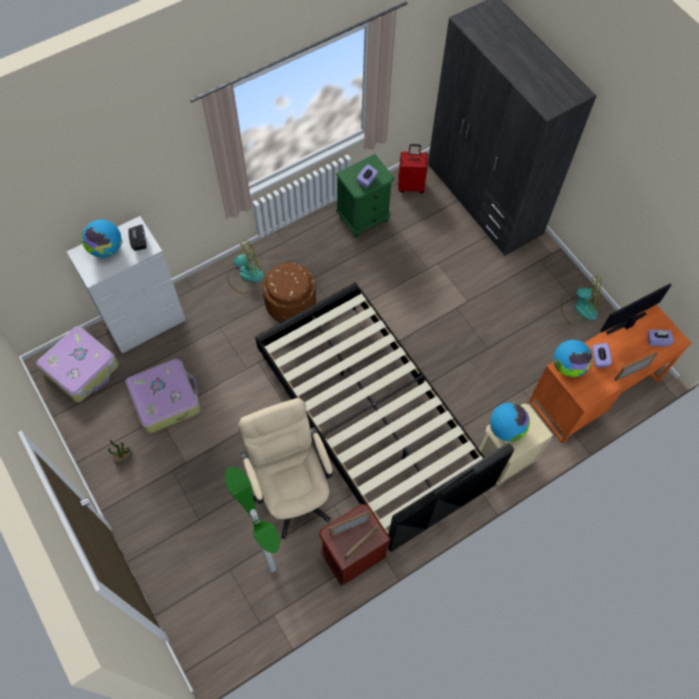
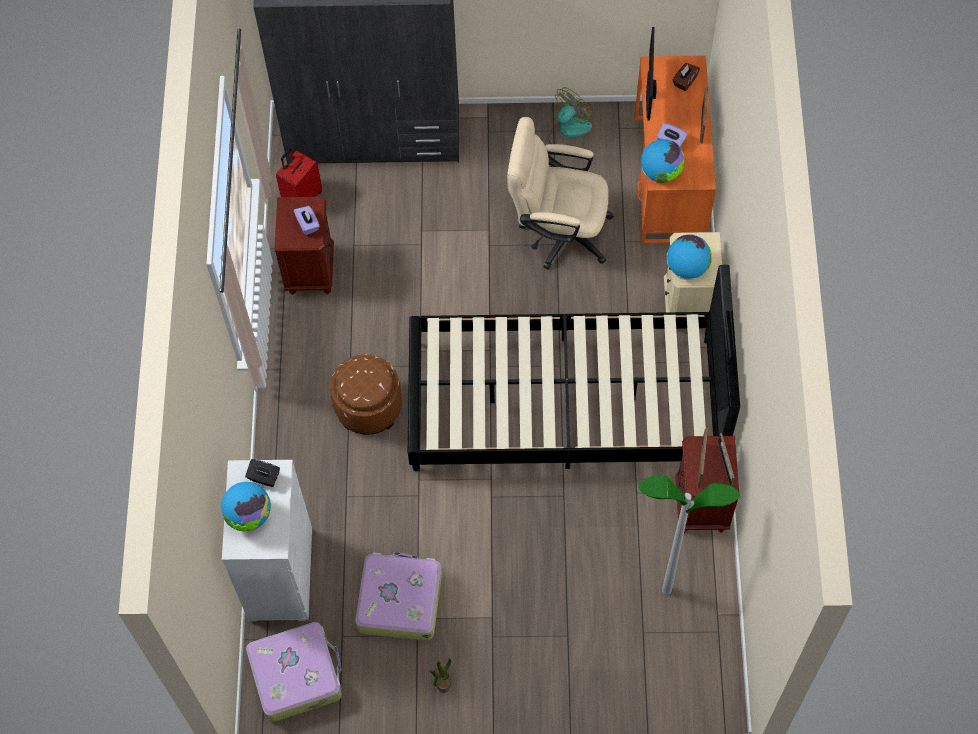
camera: 55 degrees left, 0 degrees up
(245, 275) = (296, 434): fan -> none
(291, 488) = (591, 524): beige office chair -> beige office chair (557, 231)
(364, 219) = (310, 270): green nightstand -> brown nightstand
(657, 341) = (684, 81): purple tissue box -> brown tissue box

